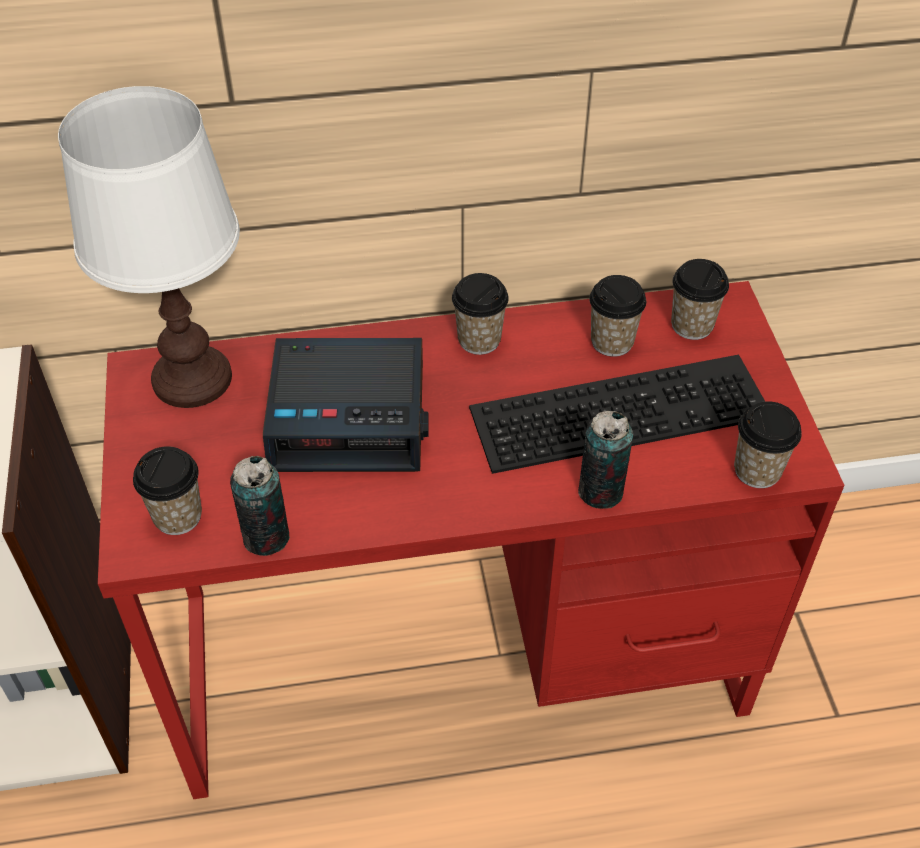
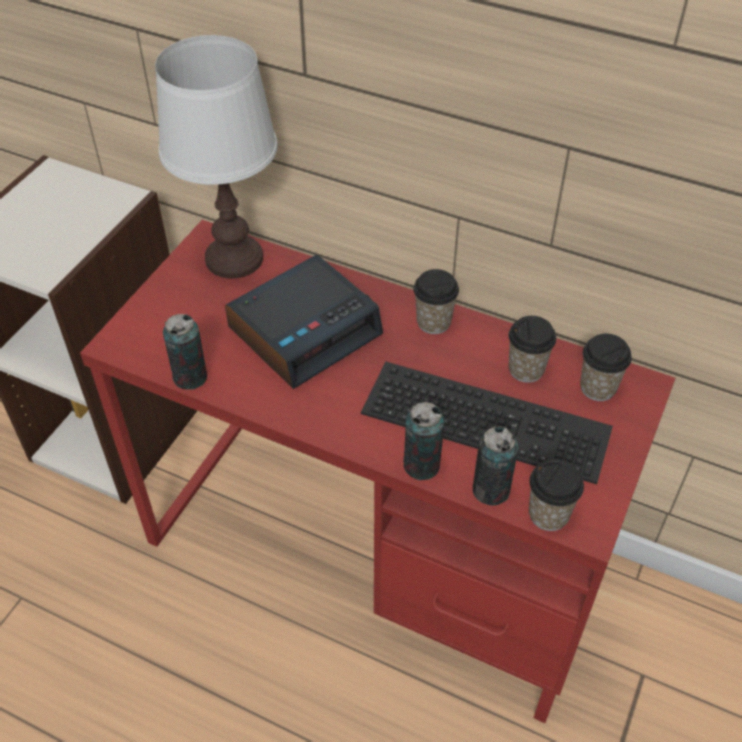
camera: 35 degrees right, 0 degrees up
(177, 516) = (154, 337): cup -> none
(350, 417) = (305, 330): alarm clock -> alarm clock turned 75 degrees counterclockwise
(686, 478) = (491, 490): none -> can

